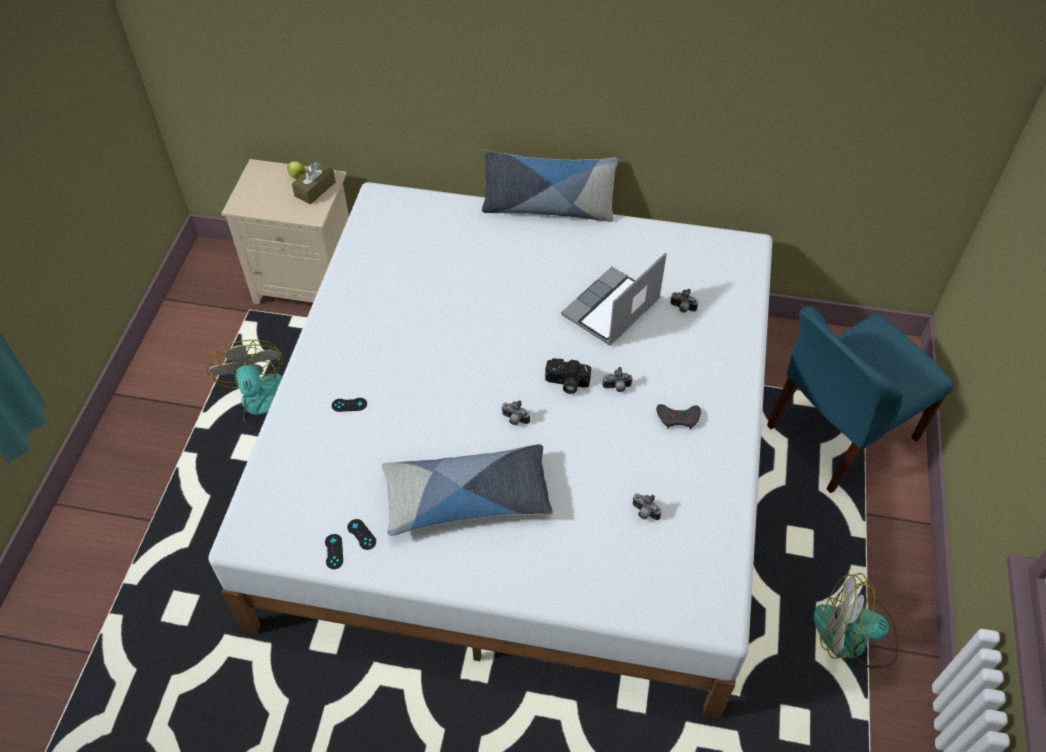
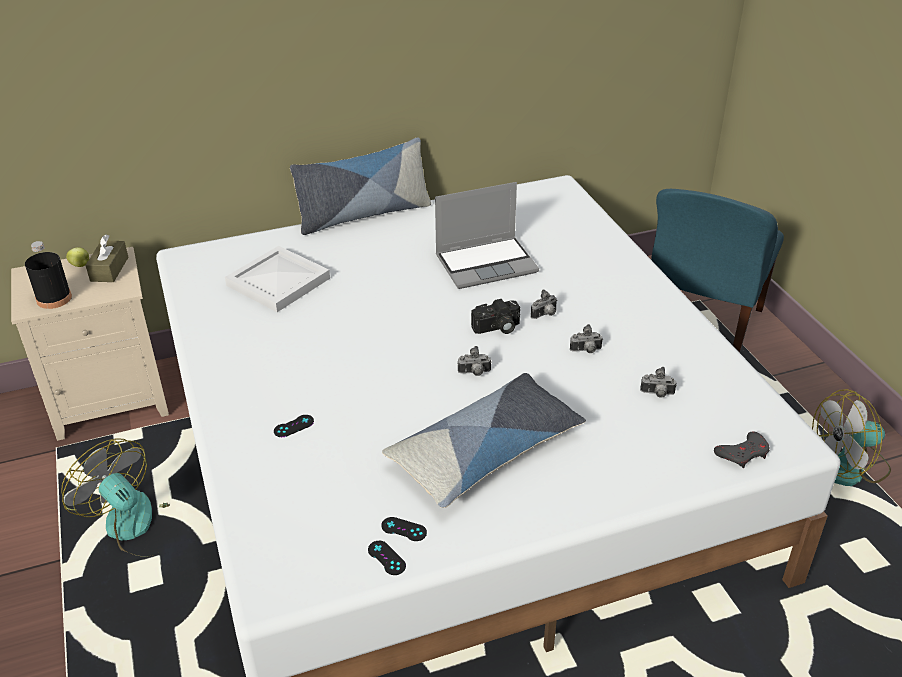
camera: 30 degrees left, 15 degrees down
(260, 203) = (54, 298): none -> black bottle
(430, 257) = (278, 283): none -> white tray
(611, 309) = (487, 263): laptop -> laptop turned 120 degrees counterclockwise
(678, 418) = (618, 316): grey game controller -> grey game controller (743, 453)
(682, 308) = (547, 242): camera -> camera (586, 351)

